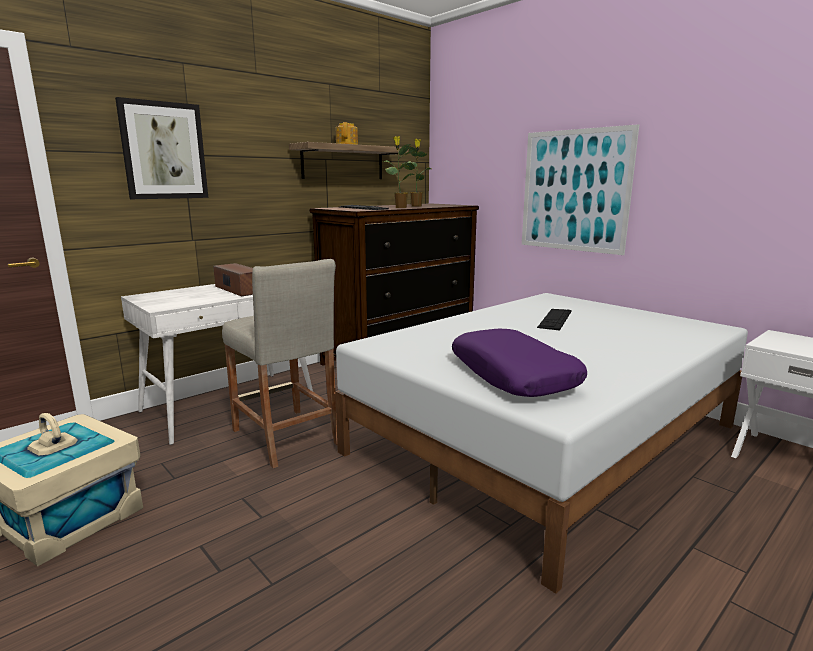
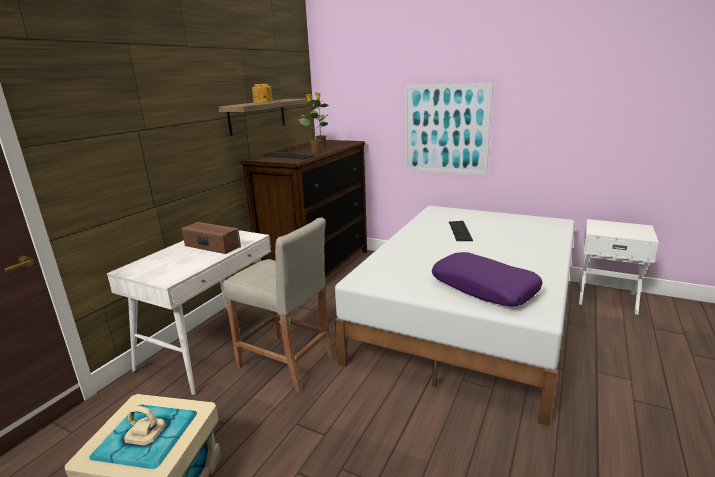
camera: 20 degrees left, 5 degrees up
(164, 151) = (123, 130): picture -> none

